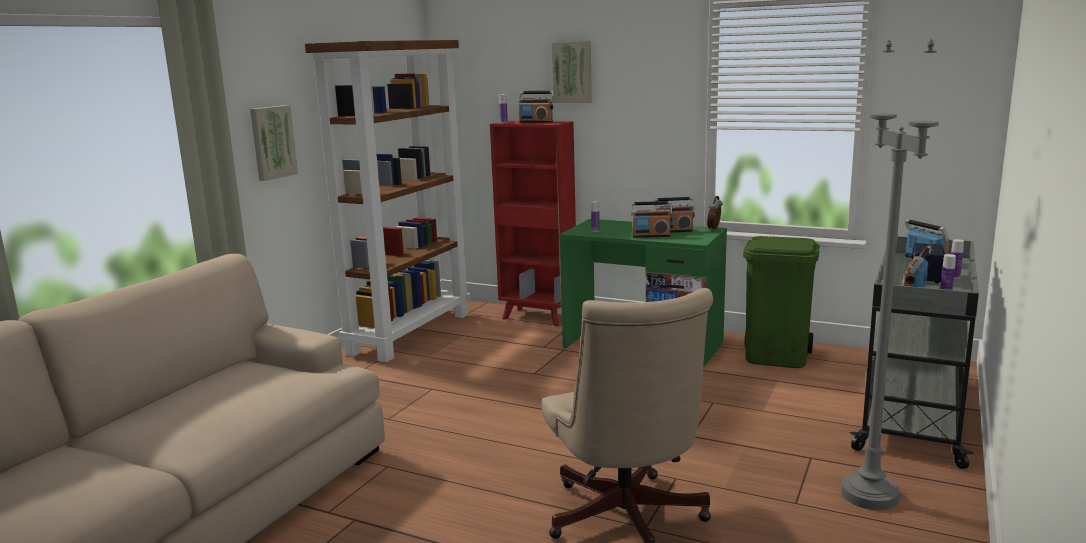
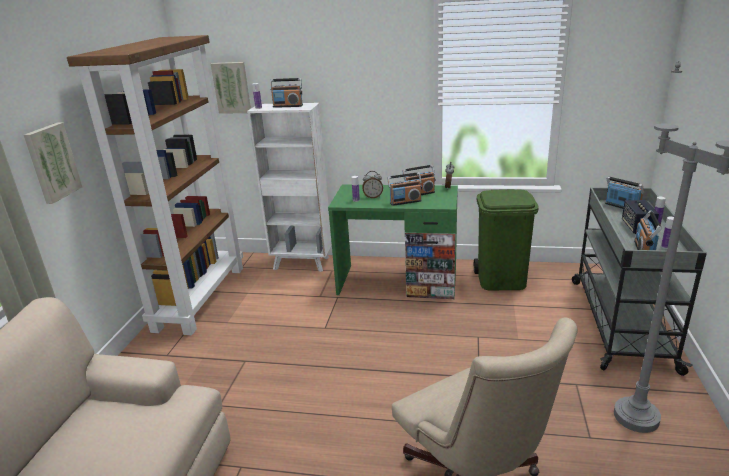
camera: 15 degrees left, 10 degrees up
(538, 317) = (302, 263): red bookcase -> white bookcase
(572, 72) = (314, 59): picture -> picture (232, 87)
(617, 230) = (373, 197): none -> alarm clock

